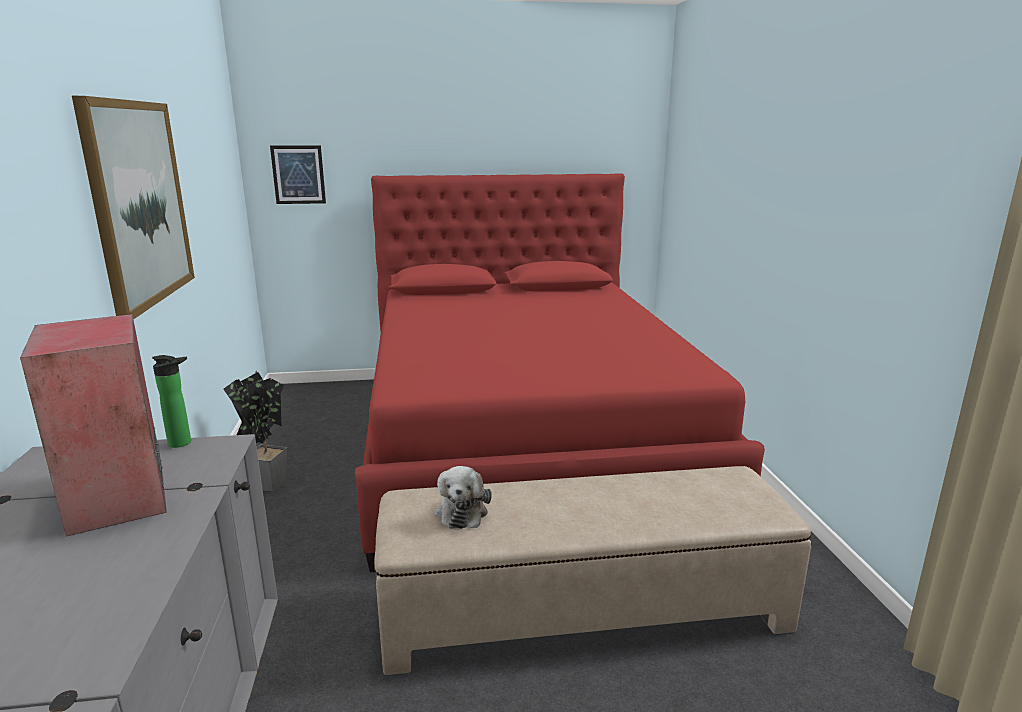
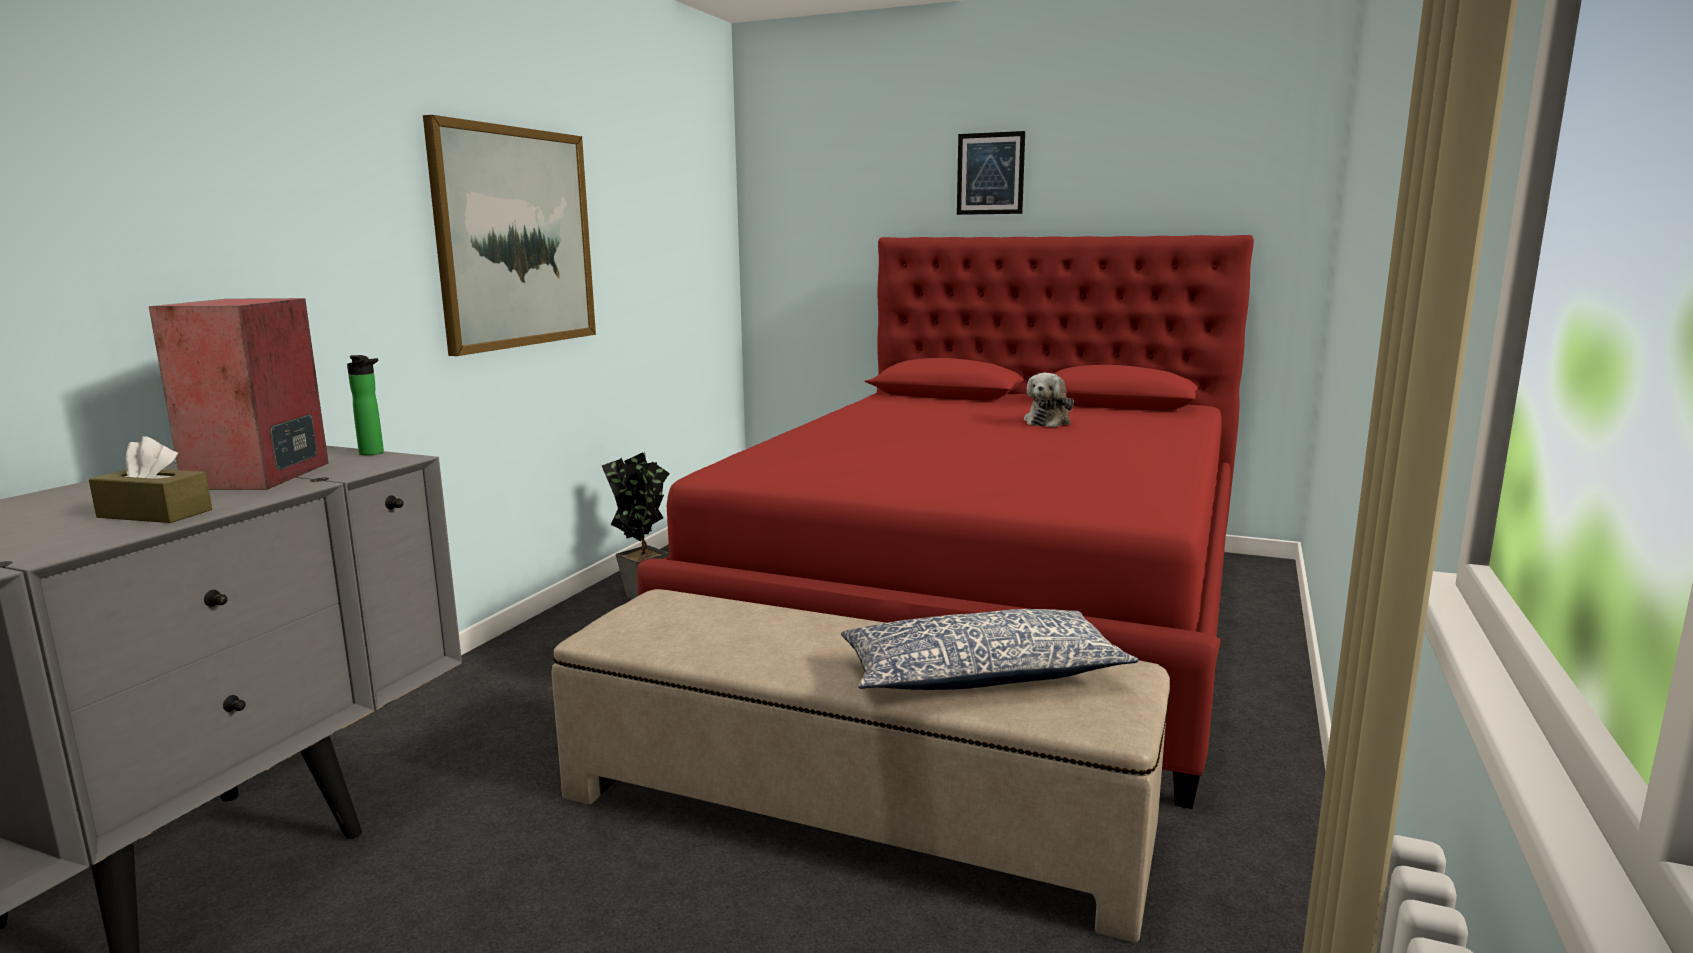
camera: 30 degrees right, 5 degrees down
(106, 575) = (155, 513): none -> brown tissue box
(298, 174) = (798, 237): picture -> picture (990, 173)
(462, 511) = (697, 621): plush toy -> plush toy (1048, 422)
(679, 502) = (980, 675): none -> pillow

